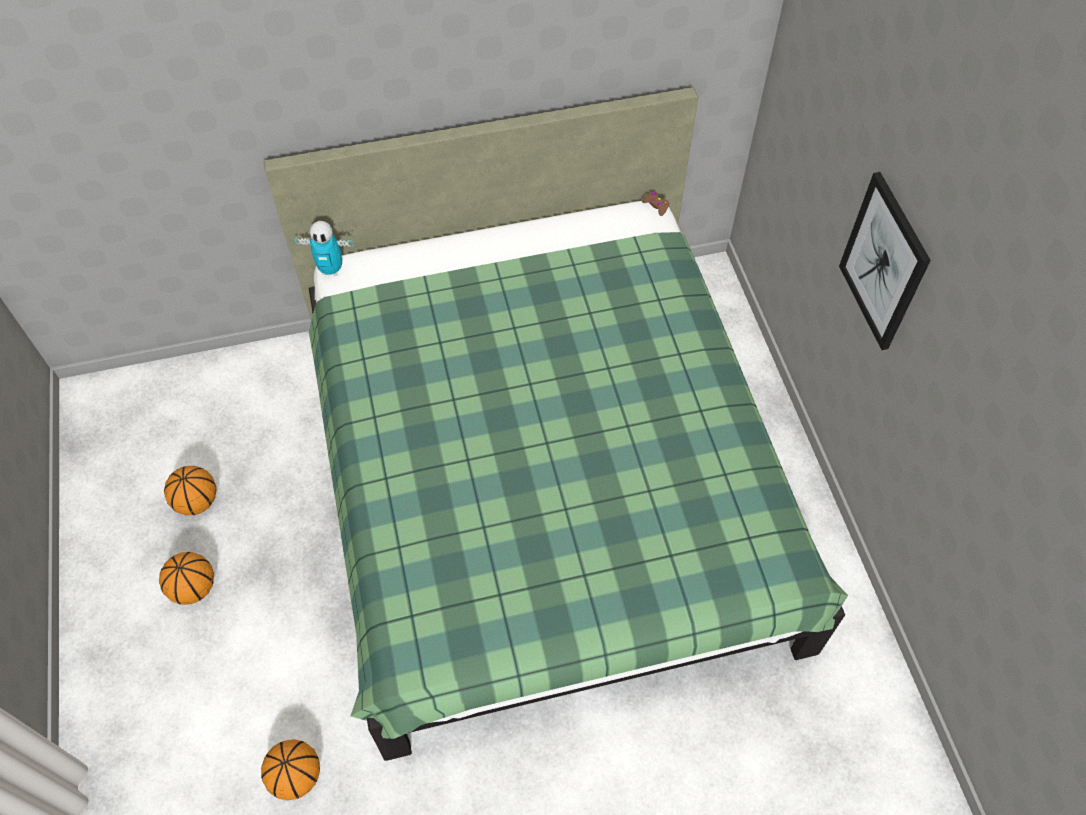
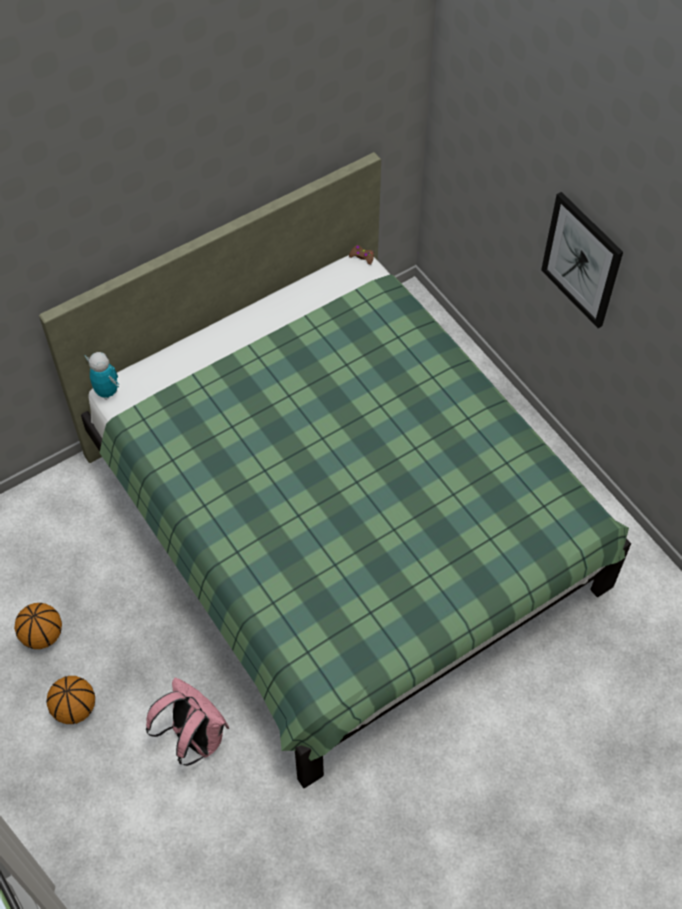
camera: 20 degrees left, 0 degrees up
(295, 776) = (234, 826): basketball -> none
(297, 662) = (194, 737): none -> pink backpack
(331, 269) = (107, 392): toy robot -> toy robot turned 120 degrees counterclockwise

